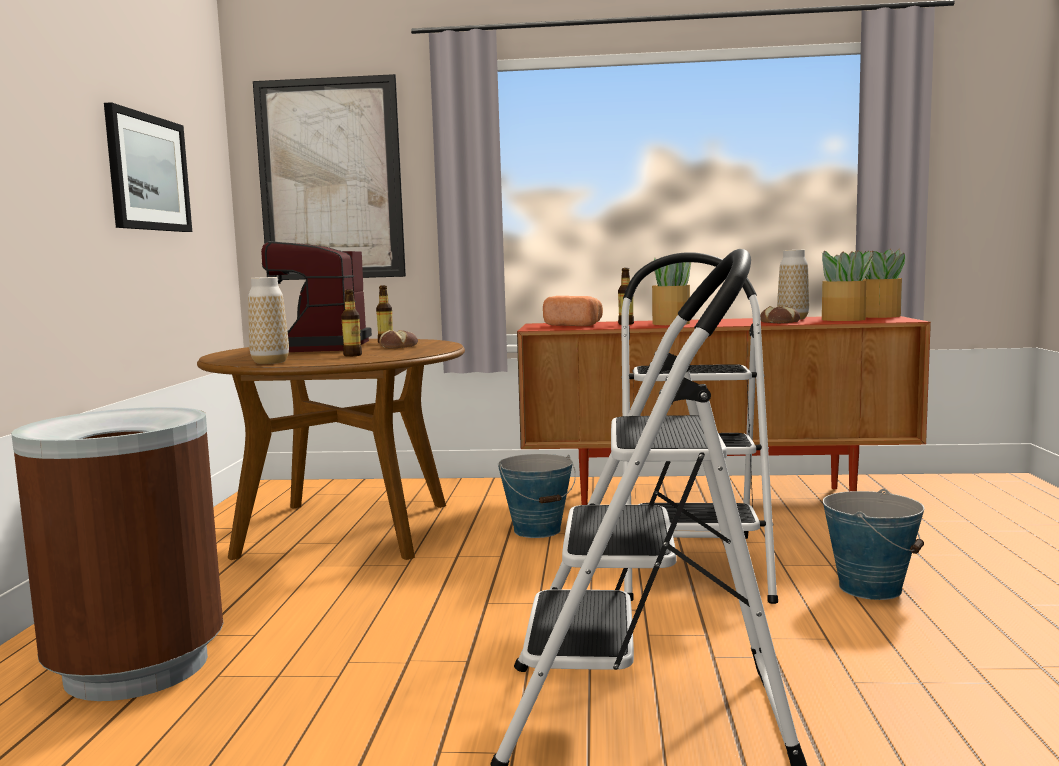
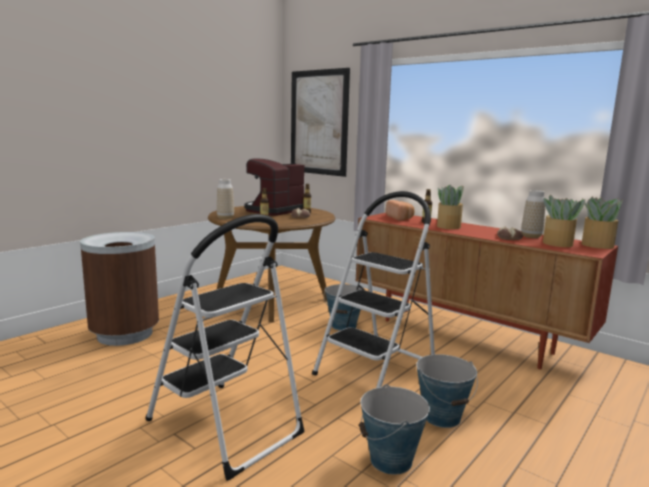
camera: 35 degrees right, 5 degrees up
(148, 173) = (217, 123): picture -> none
(921, 655) = (391, 460): none -> bucket

